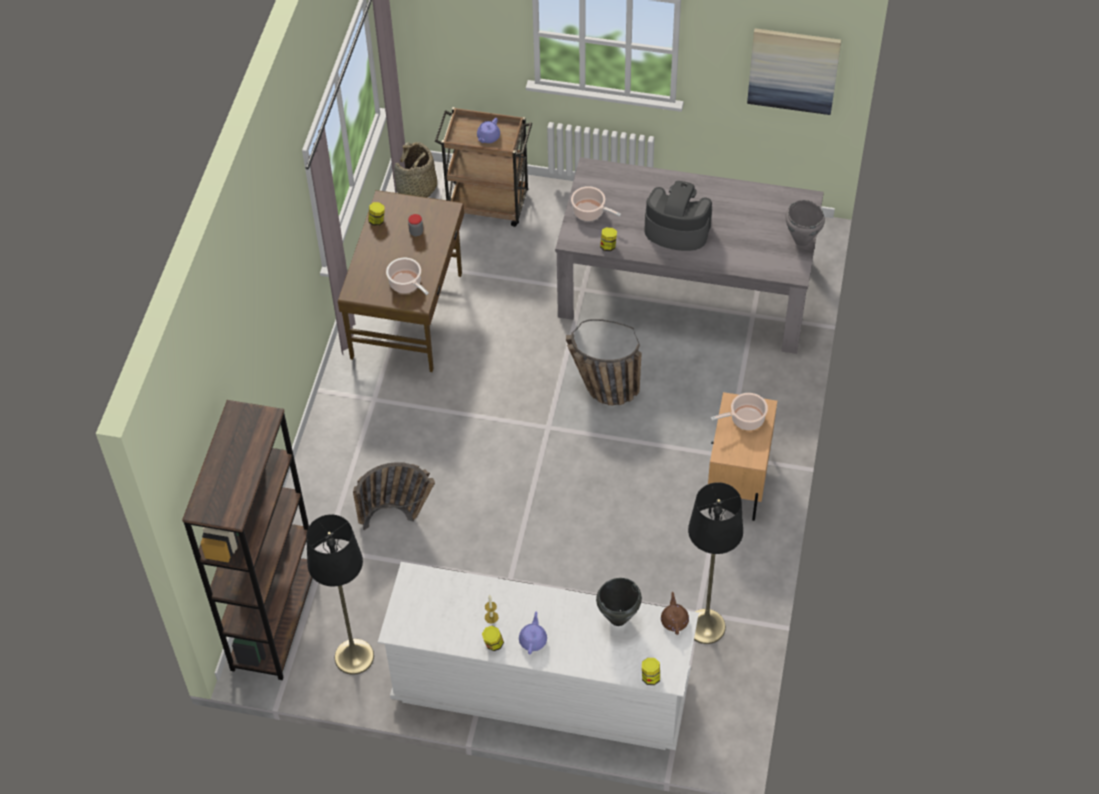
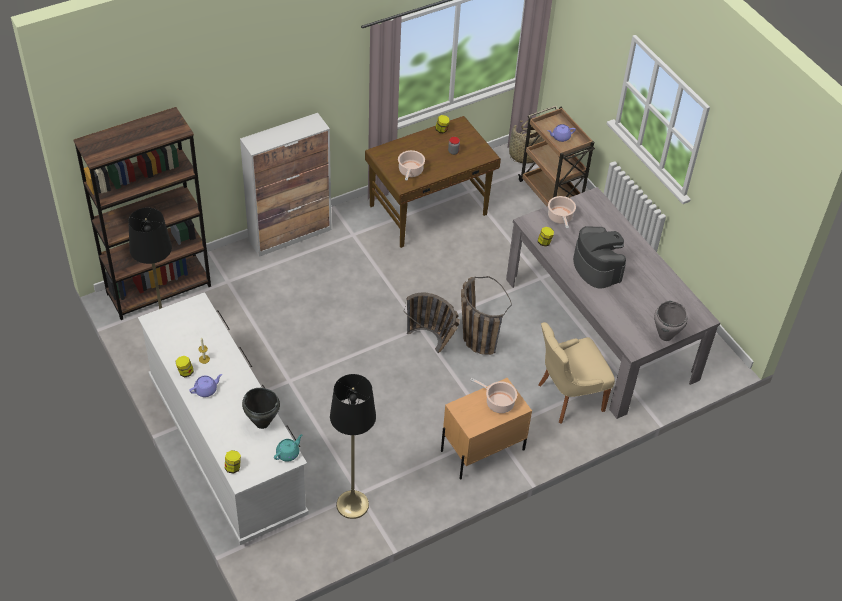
camera: 45 degrees right, 5 degrees down
(319, 452) = (290, 235): none -> cabinet
(398, 516) = (282, 299): basket -> basket (433, 344)
(674, 620) = (288, 453): brown teapot -> turquoise teapot
(740, 372) = (568, 397): none -> beige chair
(793, 70) = (757, 218): picture -> none

